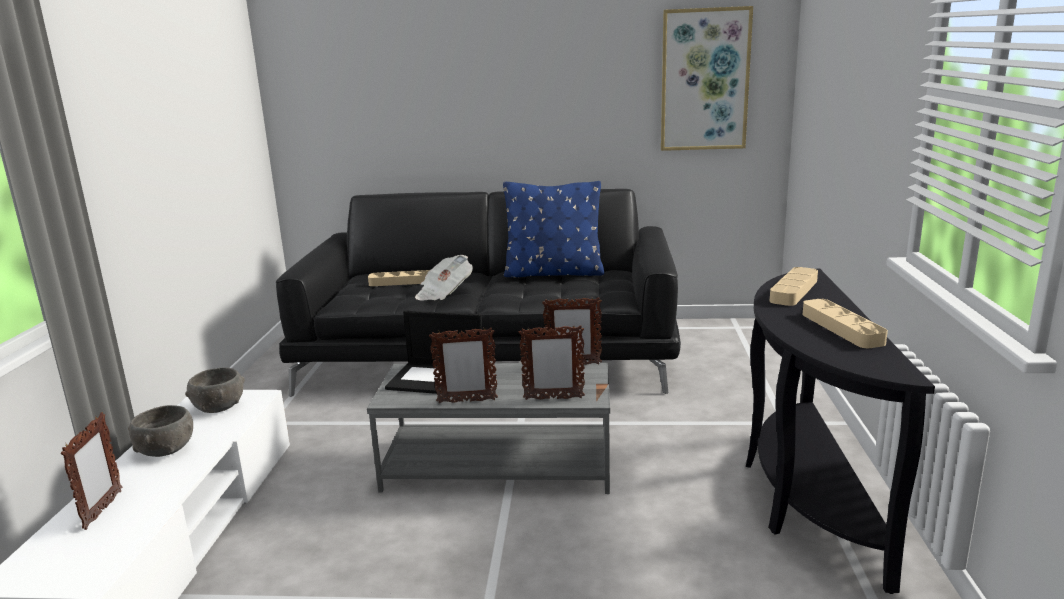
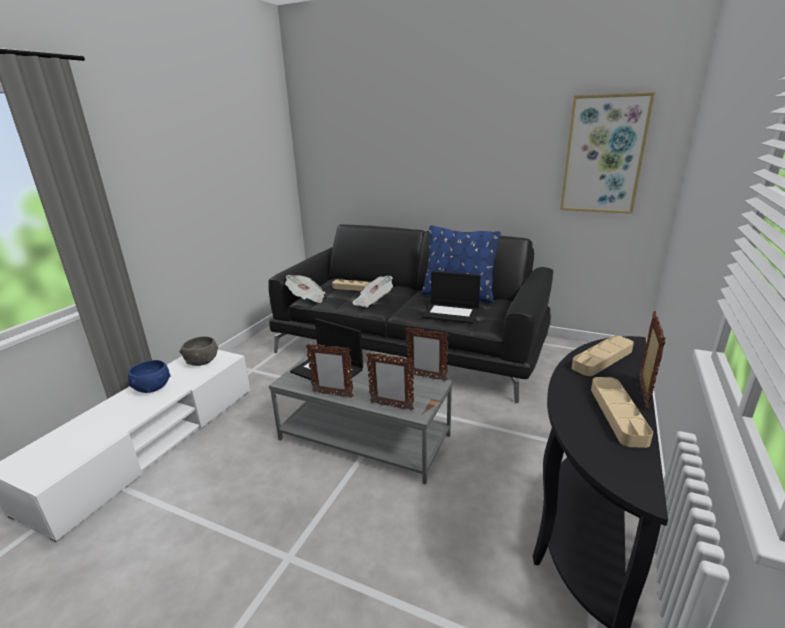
camera: 20 degrees right, 5 degrees up
(103, 510) = (89, 426): picture frame -> picture frame (642, 394)
(166, 450) = (152, 388): grey bowl -> blue bowl
(341, 302) = (307, 298): none -> newspaper
(561, 292) = (451, 313): none -> laptop

